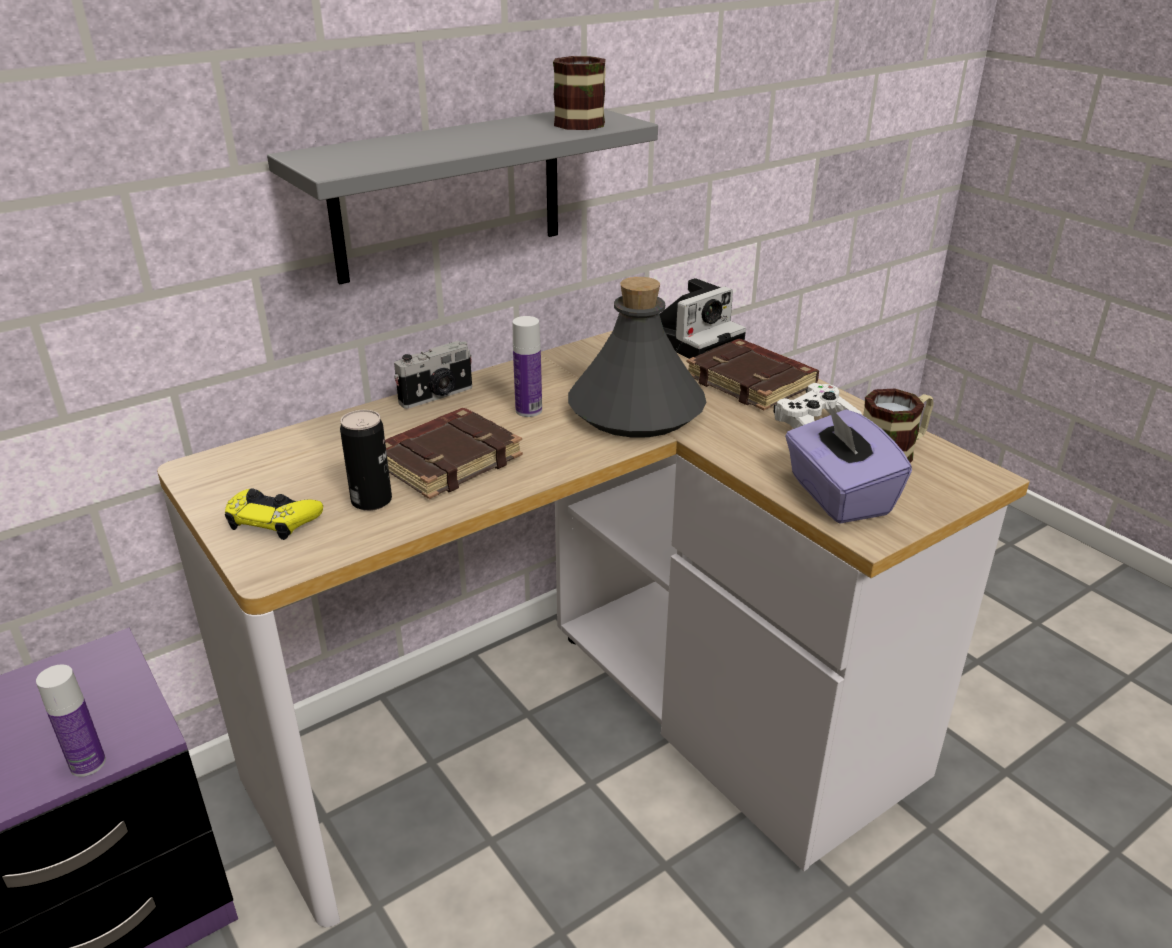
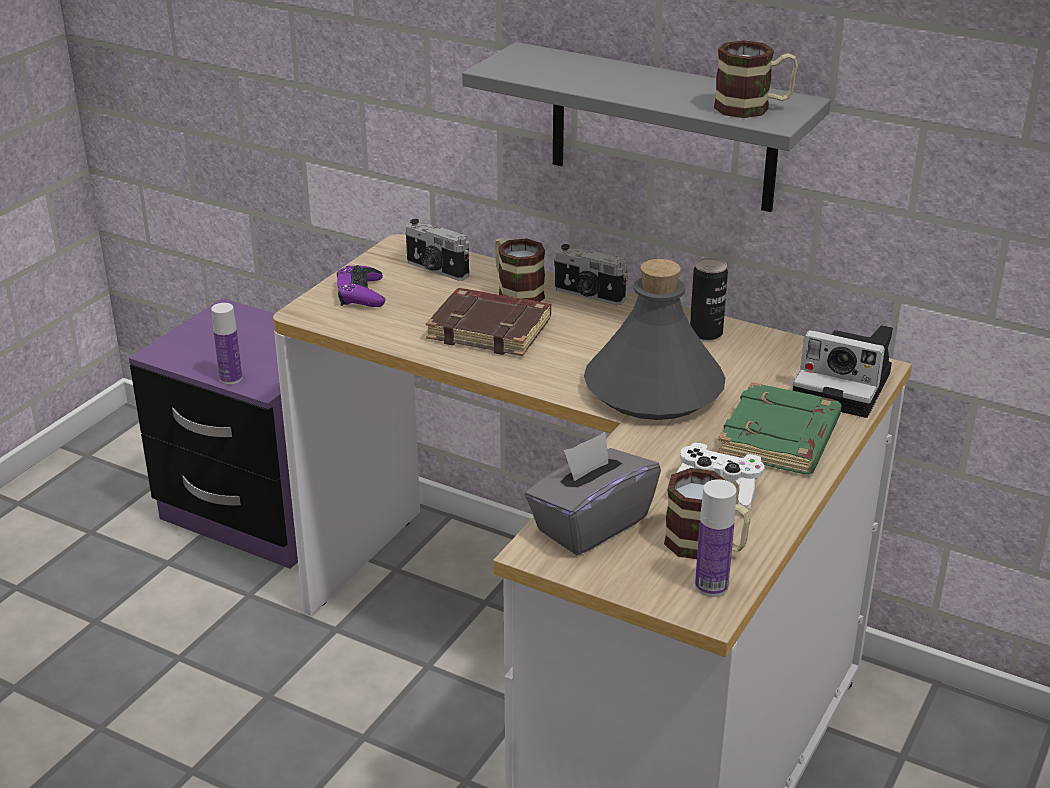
camera: 65 degrees right, 0 degrees up
(273, 519) = (361, 294): yellow game controller -> purple game controller
(281, 460) = (436, 270): none -> camera
(371, 501) = (411, 319): can -> can (706, 333)
(385, 428) = (515, 291): none -> mug
(528, 410) = (603, 340): bottle -> bottle (711, 586)
(753, 382) = (780, 439): brown book -> green book
(838, 496) = (590, 524): purple tissue box -> grey tissue box

